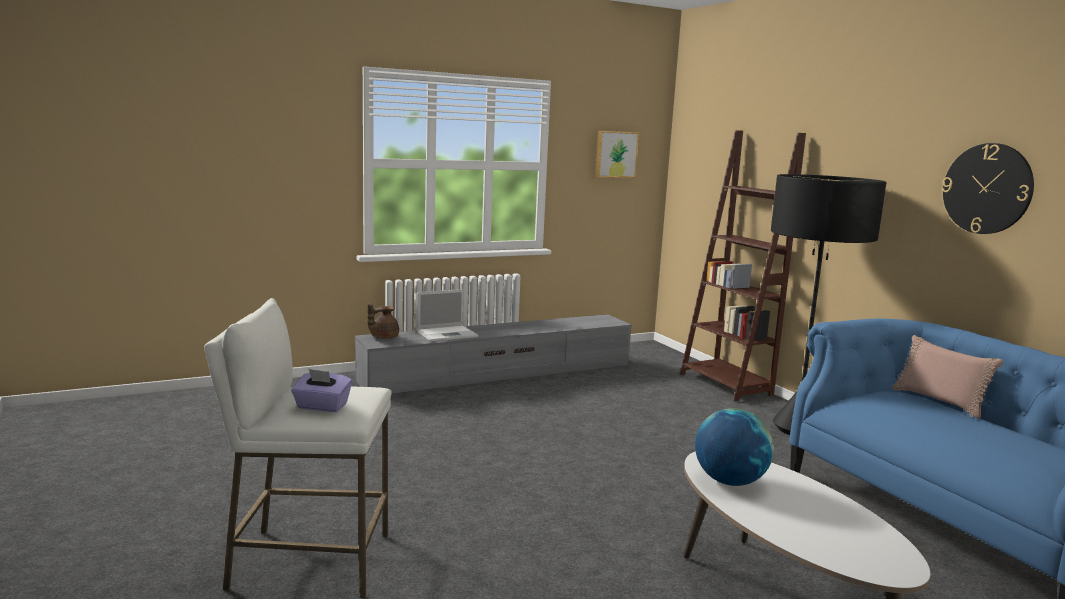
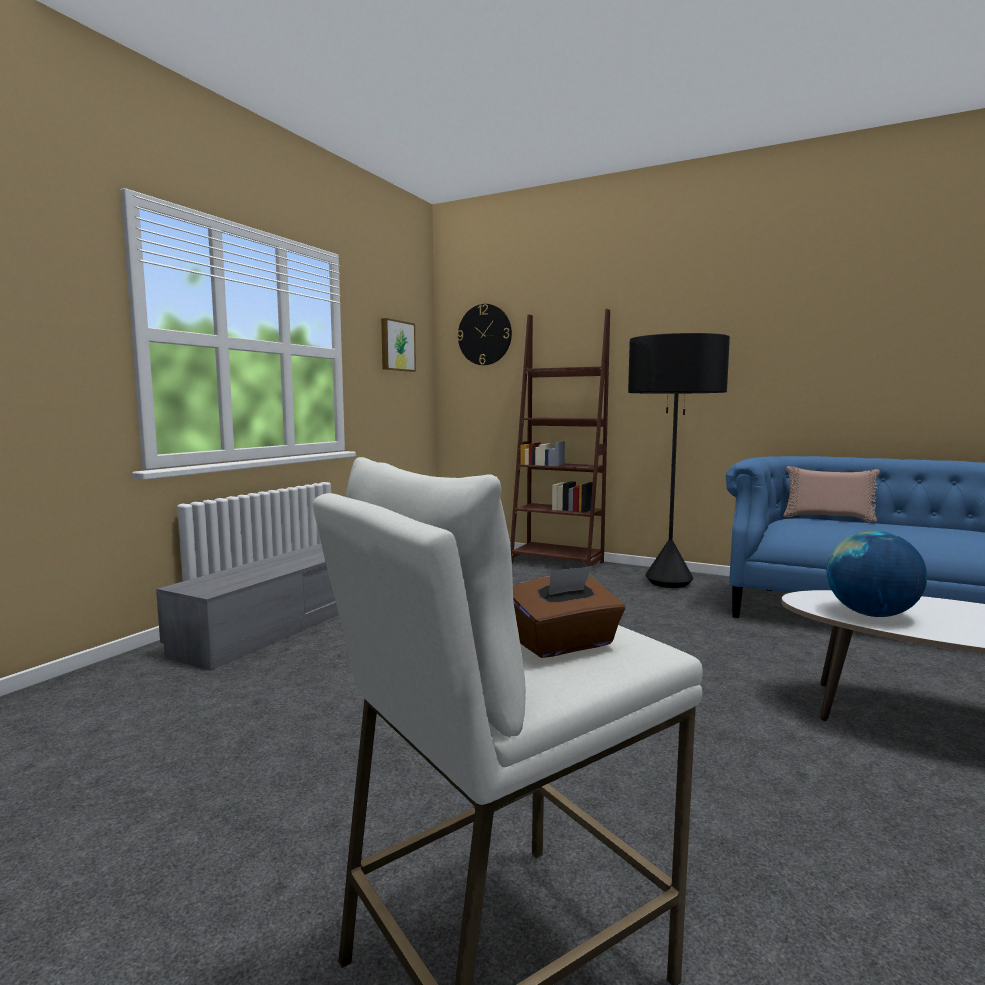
camera: 35 degrees left, 5 degrees down
(322, 407) = (564, 644): purple tissue box -> brown tissue box
(383, 337) = (205, 582): brown teapot -> none
(448, 334) = (285, 562): laptop -> none
(987, 188) = (808, 337): wall clock -> wall clock (484, 334)

